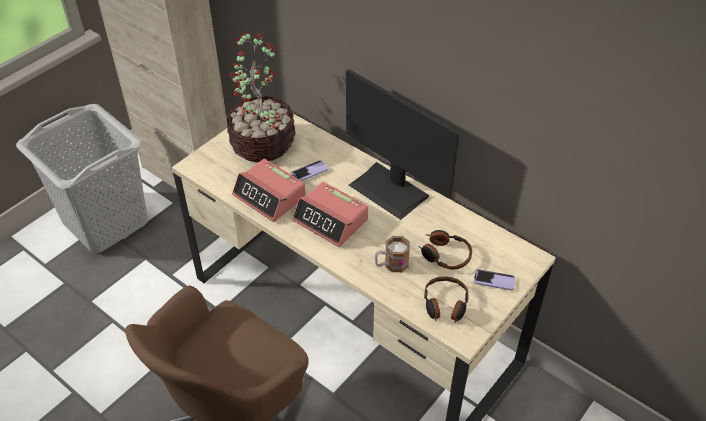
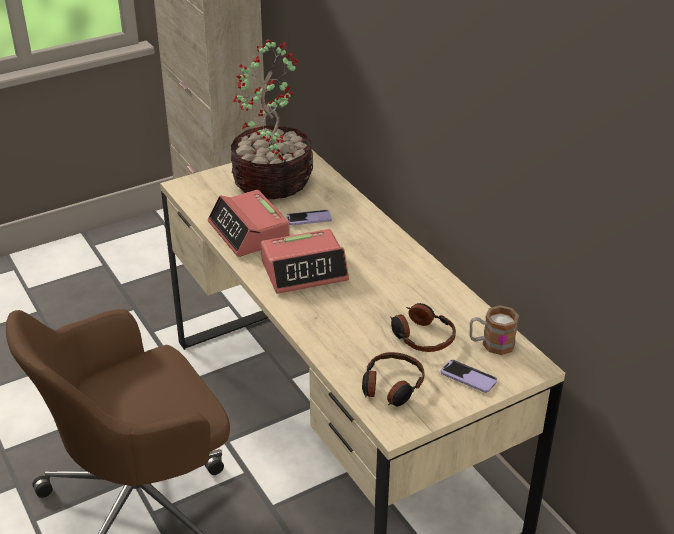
camera: 20 degrees right, 10 degrees down
(106, 222) = (111, 263): grey laundry basket -> none
(331, 220) = (305, 270): alarm clock -> alarm clock turned 75 degrees counterclockwise
(390, 190) = (393, 256): monitor -> none
(391, 264) = (349, 330): mug -> mug (491, 344)

